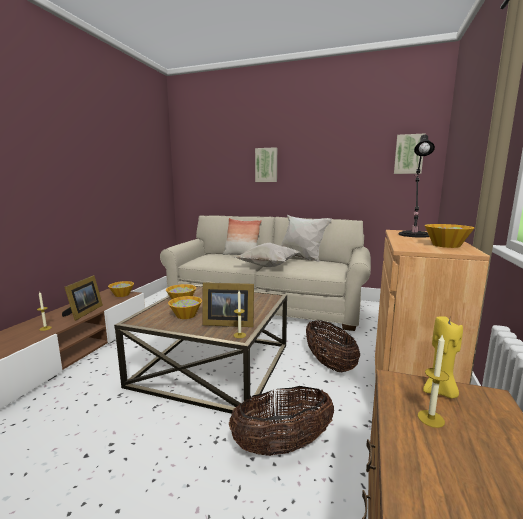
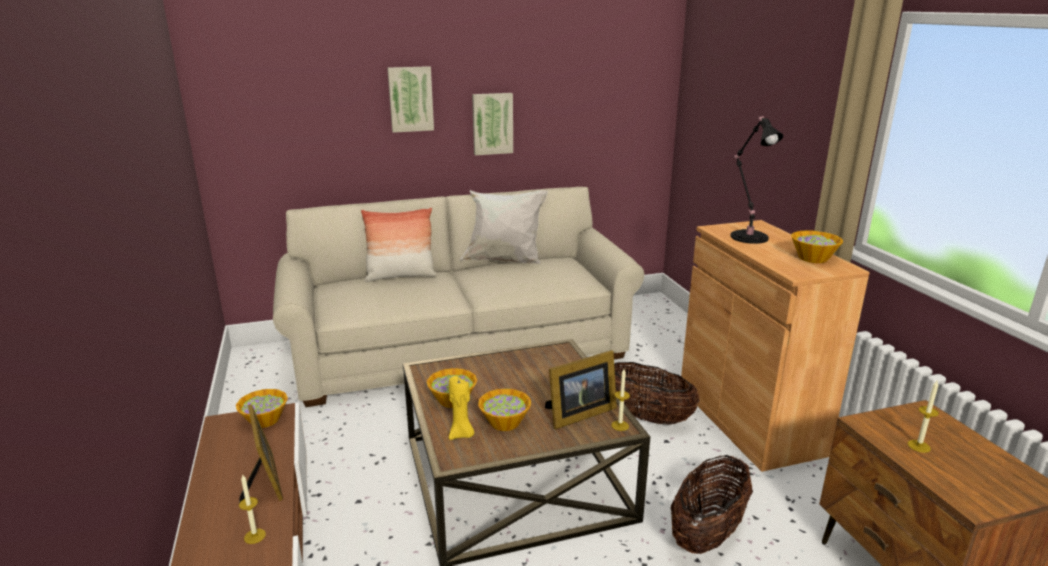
camera: 35 degrees left, 10 degrees up
(268, 267) = (481, 293): white pillow -> none
(409, 154) = (636, 78): picture -> picture (492, 123)
(440, 392) = (898, 420): yellow candle -> yellow candle (461, 434)

